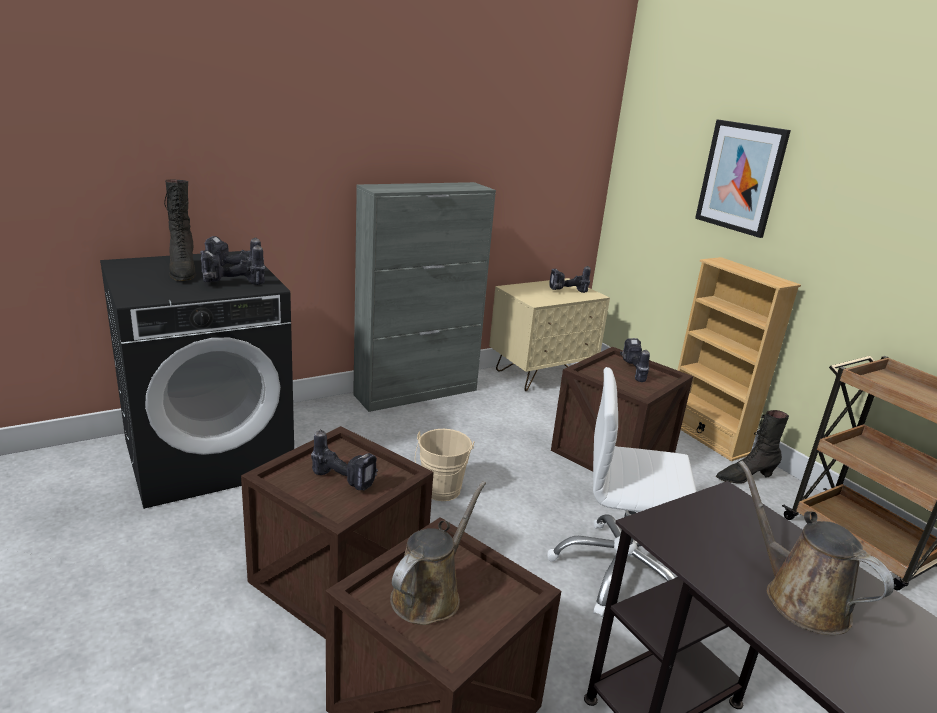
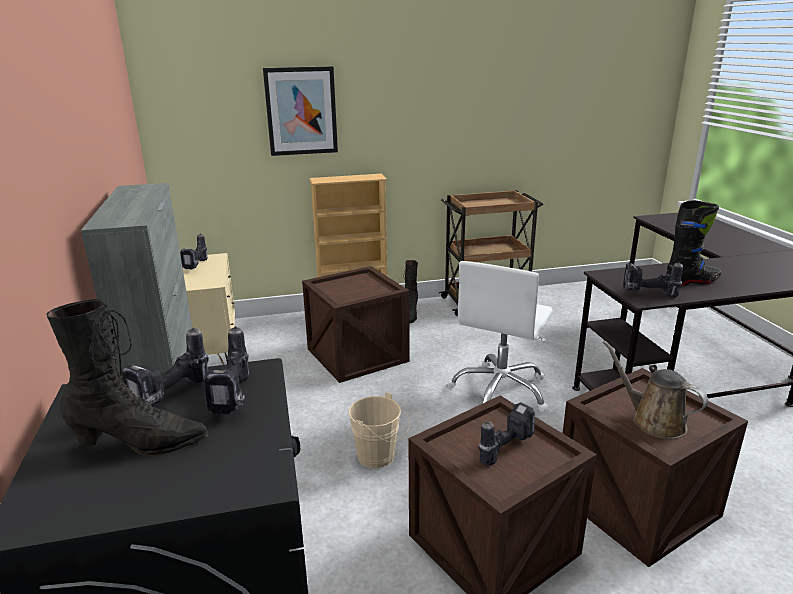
camera: 70 degrees left, 0 degrees up
(632, 371) = (346, 285): power drill -> power drill (647, 294)
(799, 598) = (692, 281): brown watering can -> black boot

